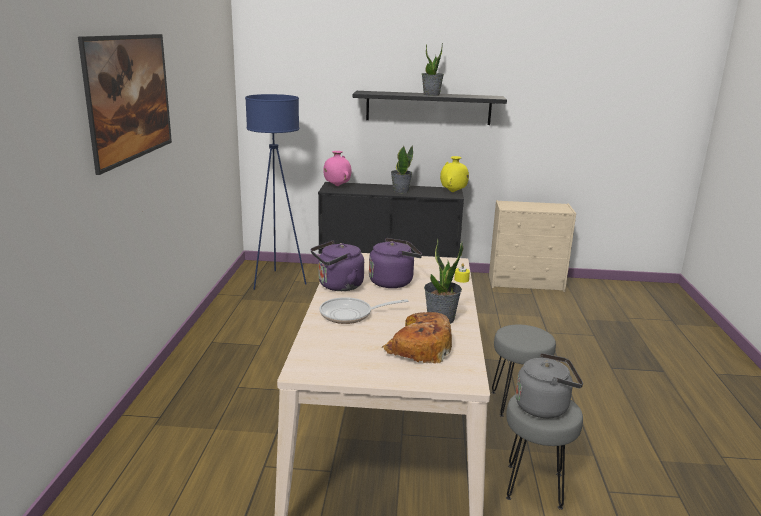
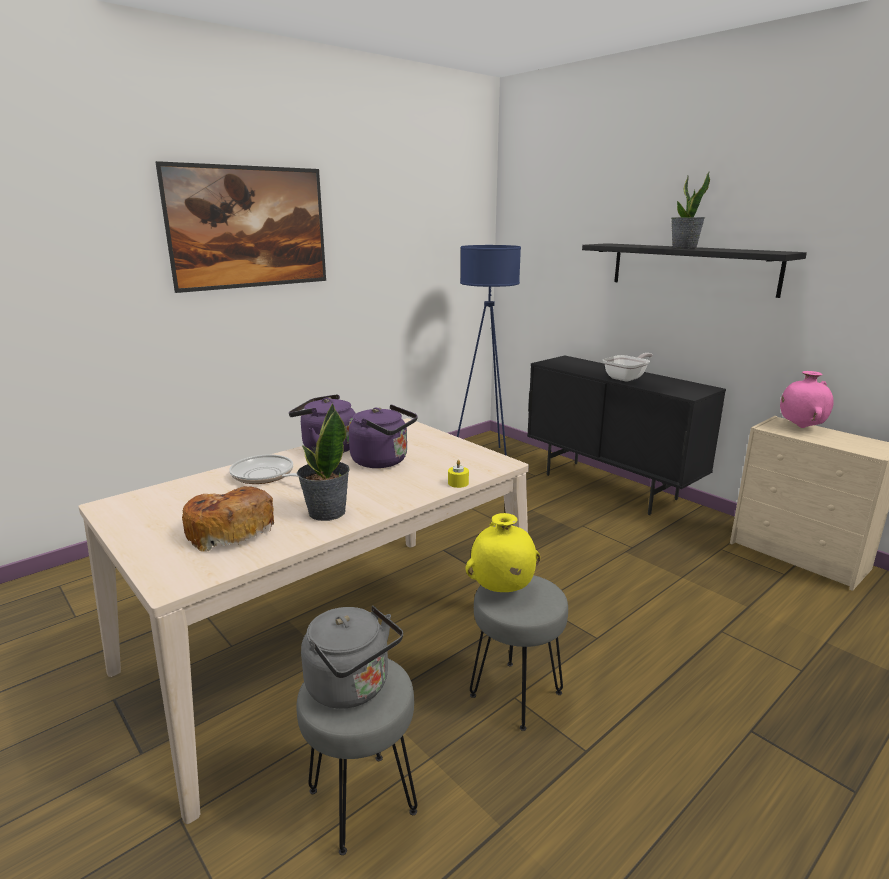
camera: 45 degrees right, 0 degrees up
(337, 186) = (566, 361): pink vase -> pink vase (800, 427)
(400, 191) = (627, 378): potted plant -> frying pan
(453, 192) = (699, 390): yellow vase -> yellow vase (501, 590)

